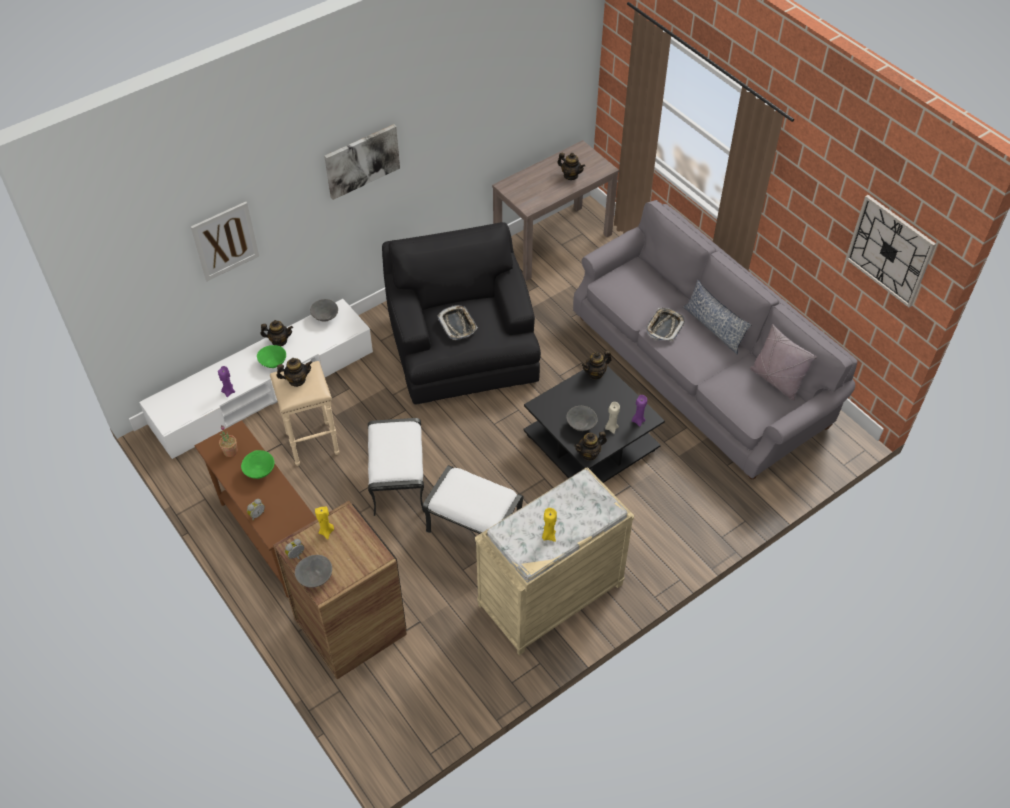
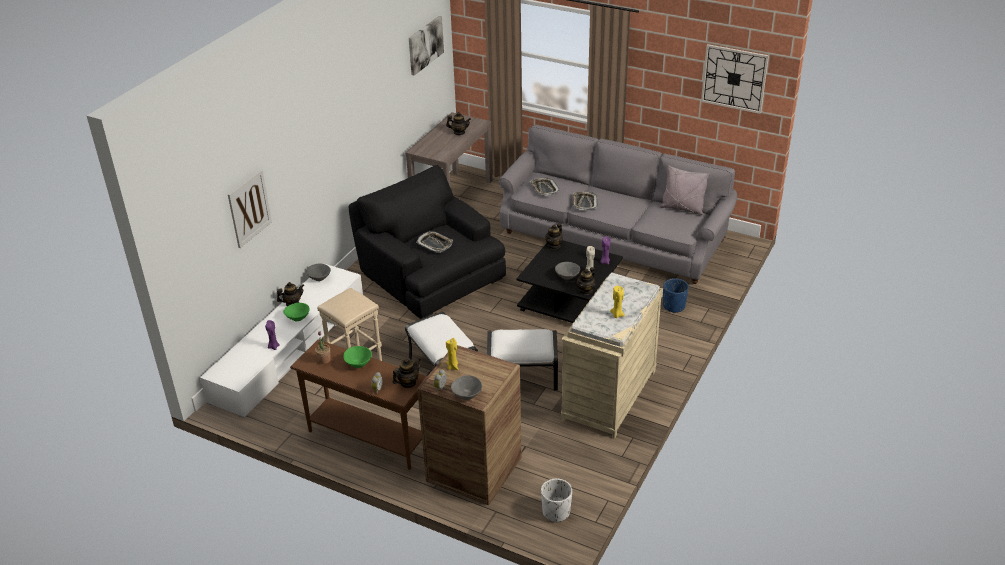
camera: 25 degrees left, 15 degrees down
(297, 380) = (345, 301): teapot -> teapot (408, 383)
(362, 161) = (327, 131): picture -> picture (425, 45)
(398, 721) = (556, 512): none -> white planter
(631, 288) = (544, 189): none -> tray
(704, 501) = (674, 306): none -> blue planter
(713, 328) = (618, 194): pillow -> none

